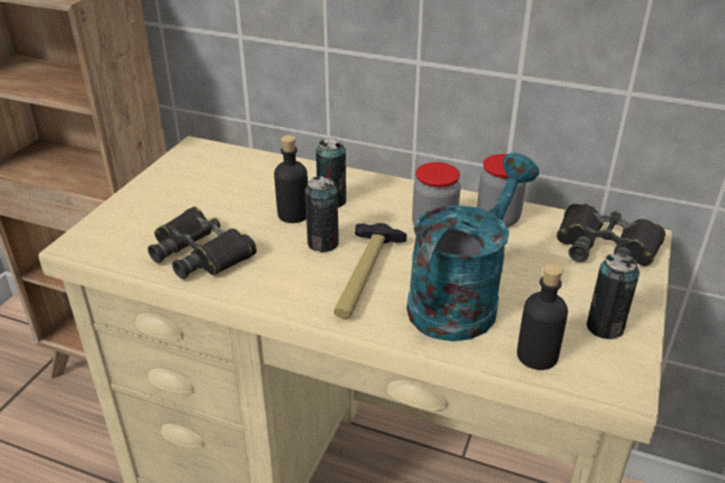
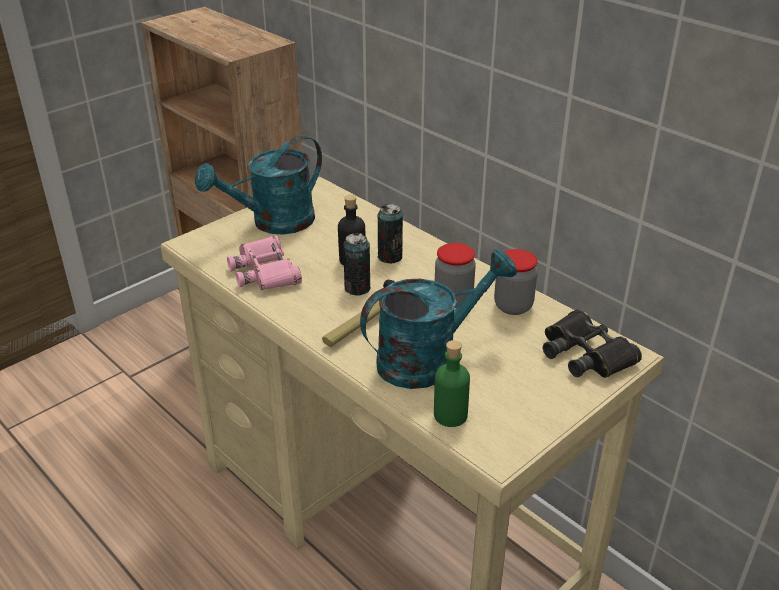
camera: 25 degrees right, 0 degrees up
(170, 196) = (273, 223): none -> turquoise watering can
(200, 253) = (265, 272): black binoculars -> pink binoculars
(537, 355) = (450, 415): black bottle -> green bottle
(604, 327) = (523, 413): can -> none

